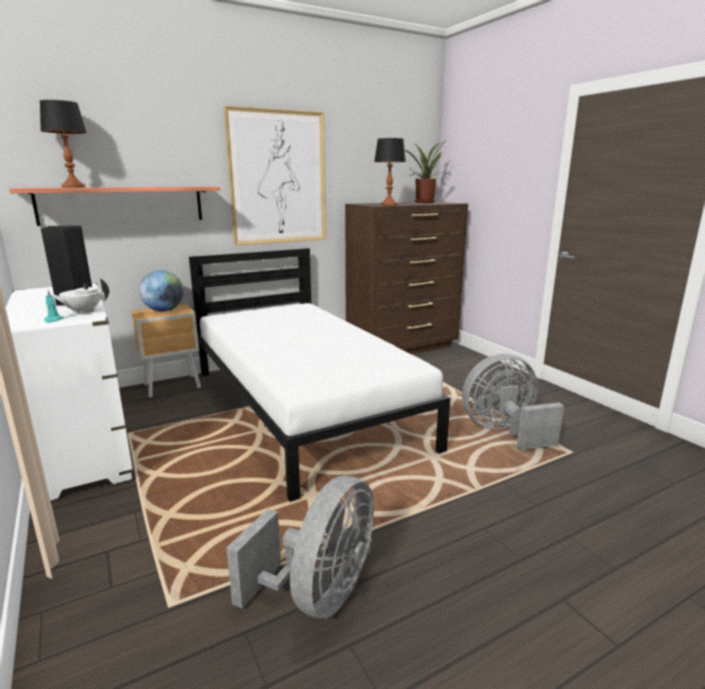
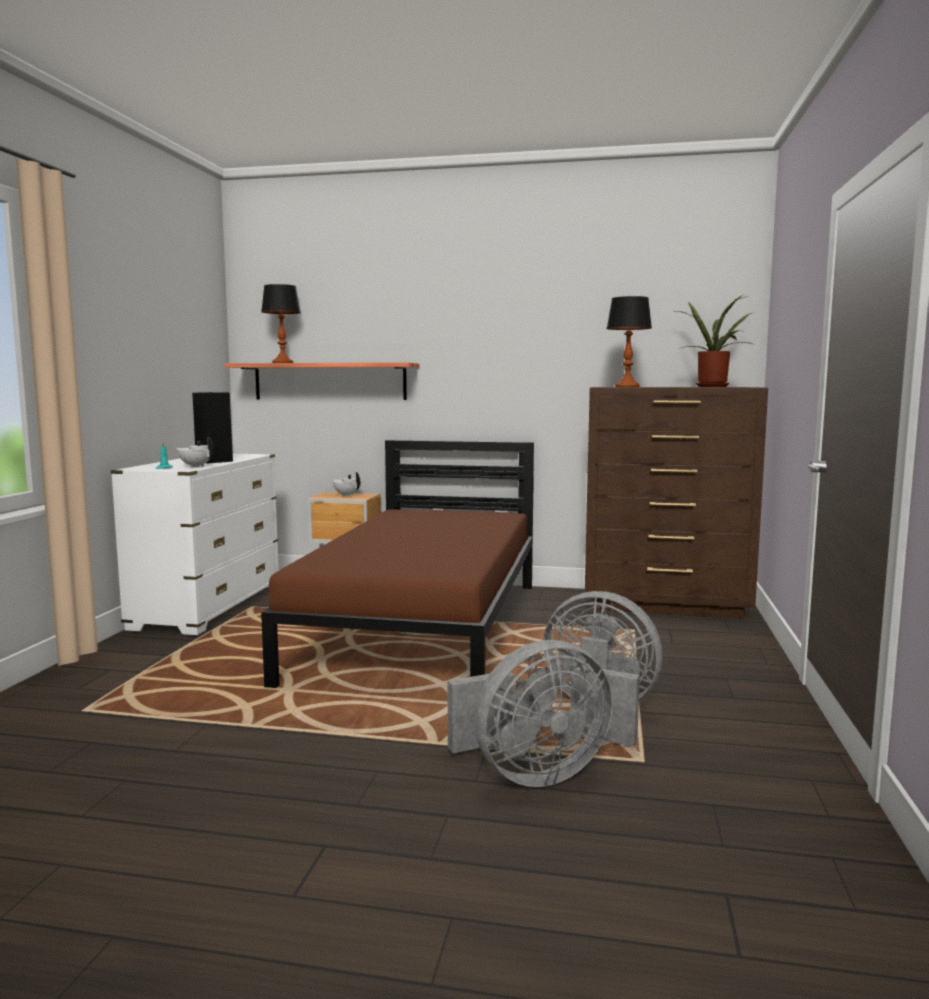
camera: 40 degrees right, 10 degrees down
(164, 310) = (347, 495): globe -> white teapot
(278, 178) = (500, 354): picture -> none
(304, 407) = (425, 628): white bed -> brown bed
(319, 594) = (167, 746): grey fan -> grey fan (529, 774)

